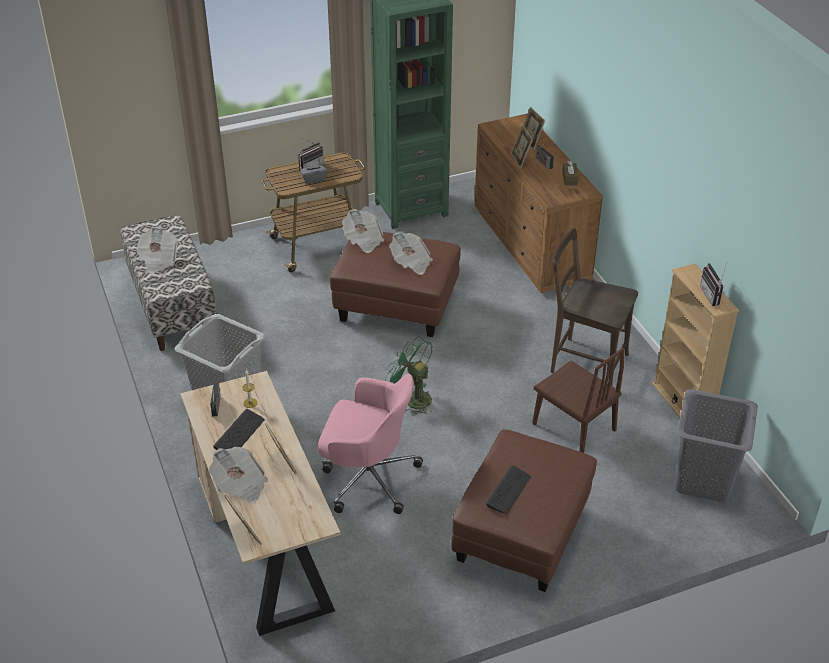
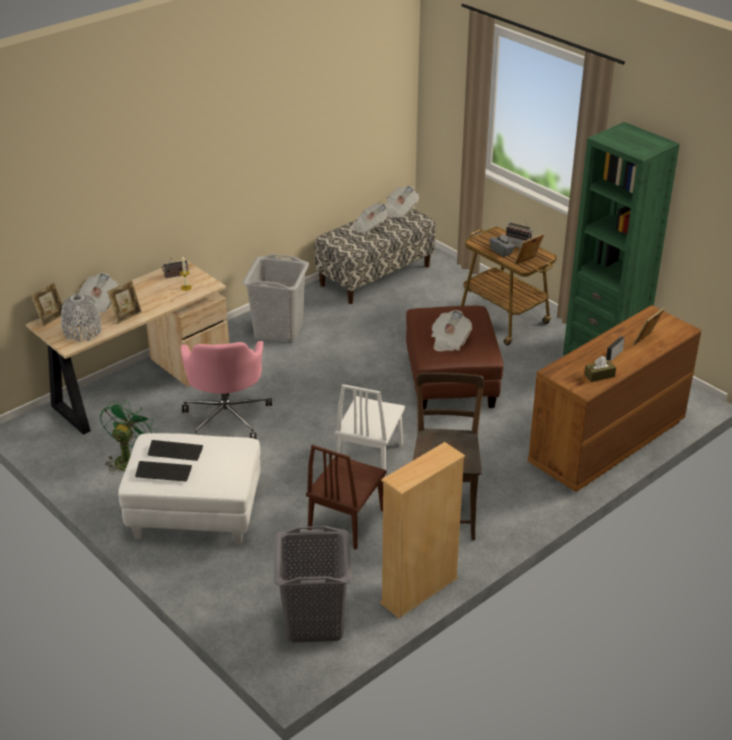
camera: 70 degrees right, 5 degrees down
(239, 434) = (151, 291): keyboard -> keyboard (163, 472)
(295, 508) = (82, 332): none -> grey vase
(363, 240) = (462, 309): newspaper -> newspaper (399, 211)
(412, 398) = (333, 418): green fan -> green fan (129, 459)
(486, 388) = (370, 457): none -> white chair
(520, 160) = (607, 340): picture frame -> picture frame (527, 262)
(521, 534) = (196, 513): brown ottoman -> white ottoman
(713, 296) = (413, 473): radio -> none

